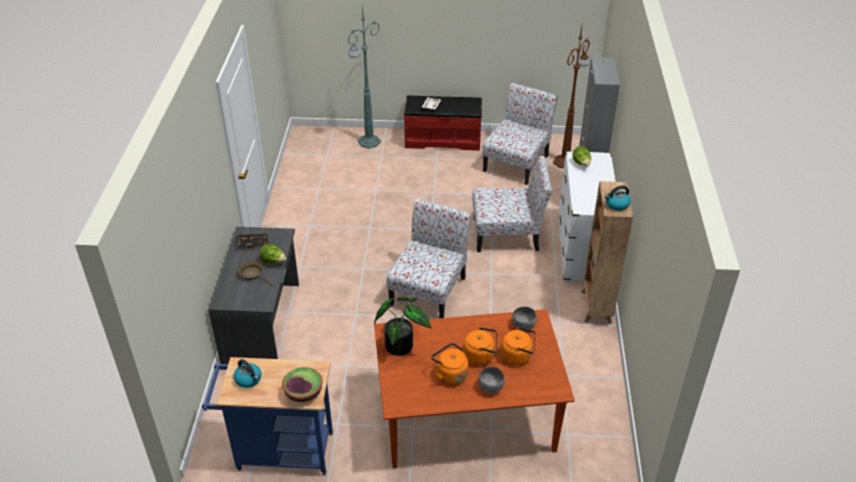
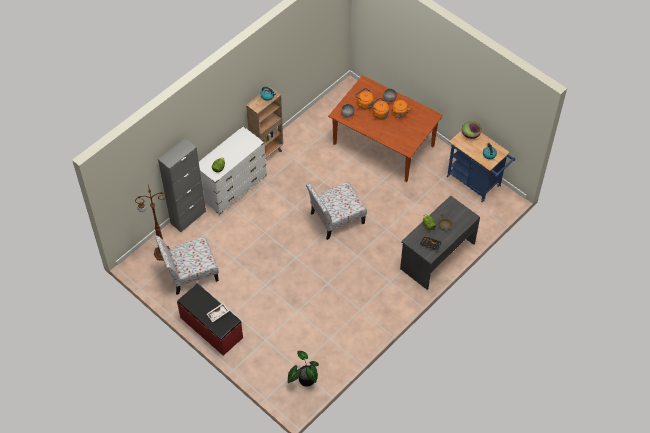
camera: 140 degrees left, 15 degrees up
(368, 142) = (260, 361): green floor lamp -> none
(402, 344) = (407, 140): potted plant -> potted plant (304, 379)
(508, 234) = (258, 224): chair -> none

